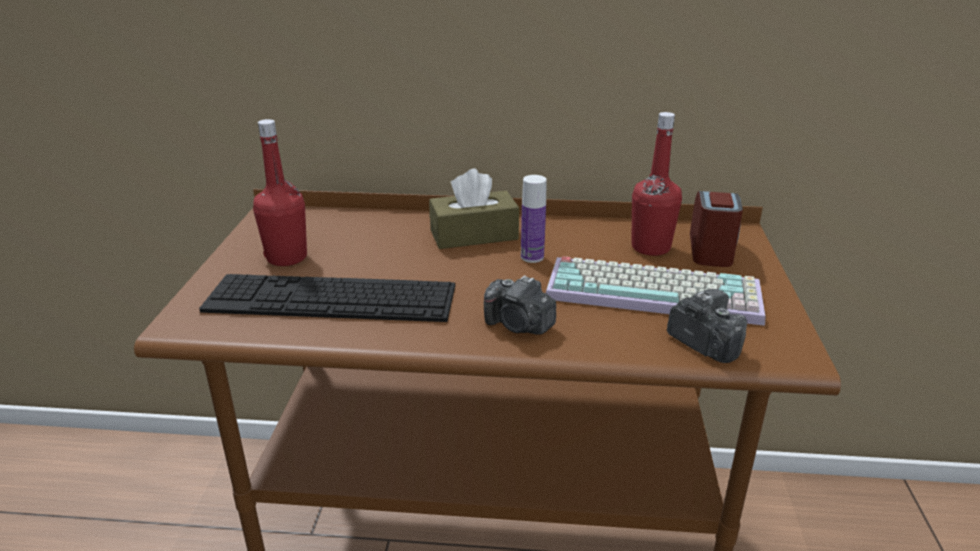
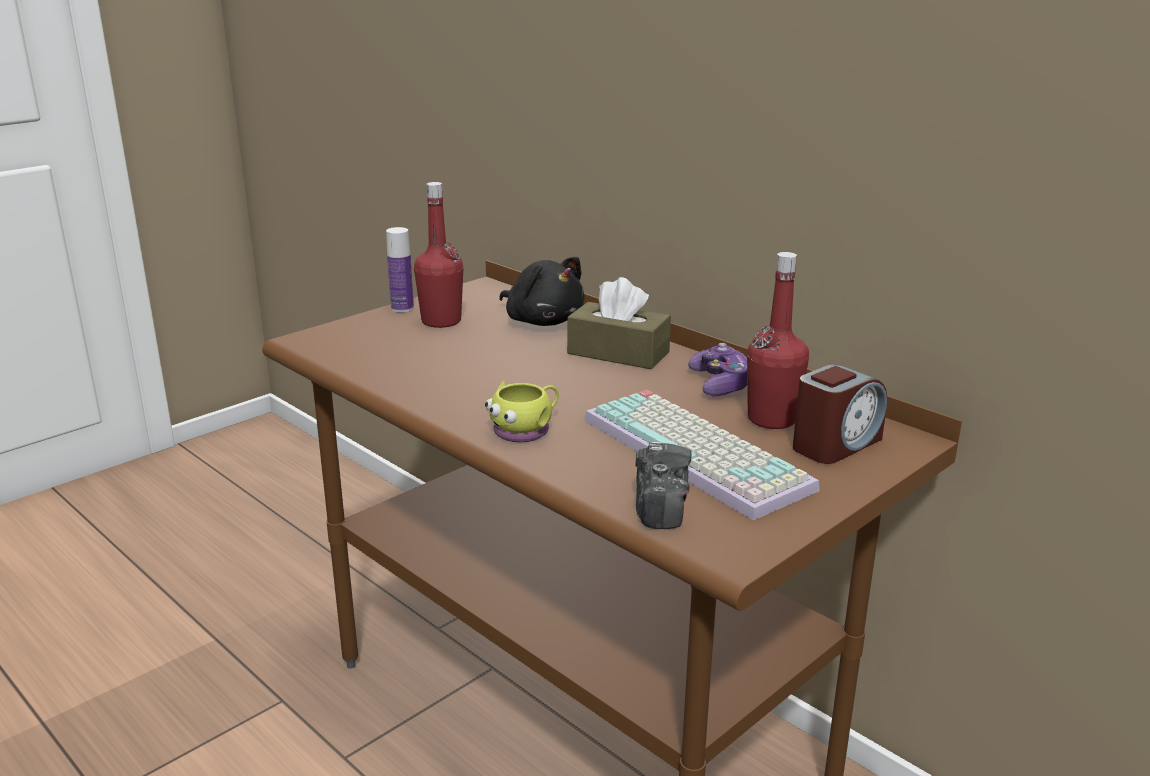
camera: 40 degrees right, 5 degrees down
(331, 298) = (423, 359): keyboard -> none
(372, 228) = (542, 321): none -> black plush toy
(518, 325) = (525, 430): camera -> yellow mug
(532, 257) = (636, 387): bottle -> bottle (402, 308)
(579, 234) = (720, 384): none -> game controller

